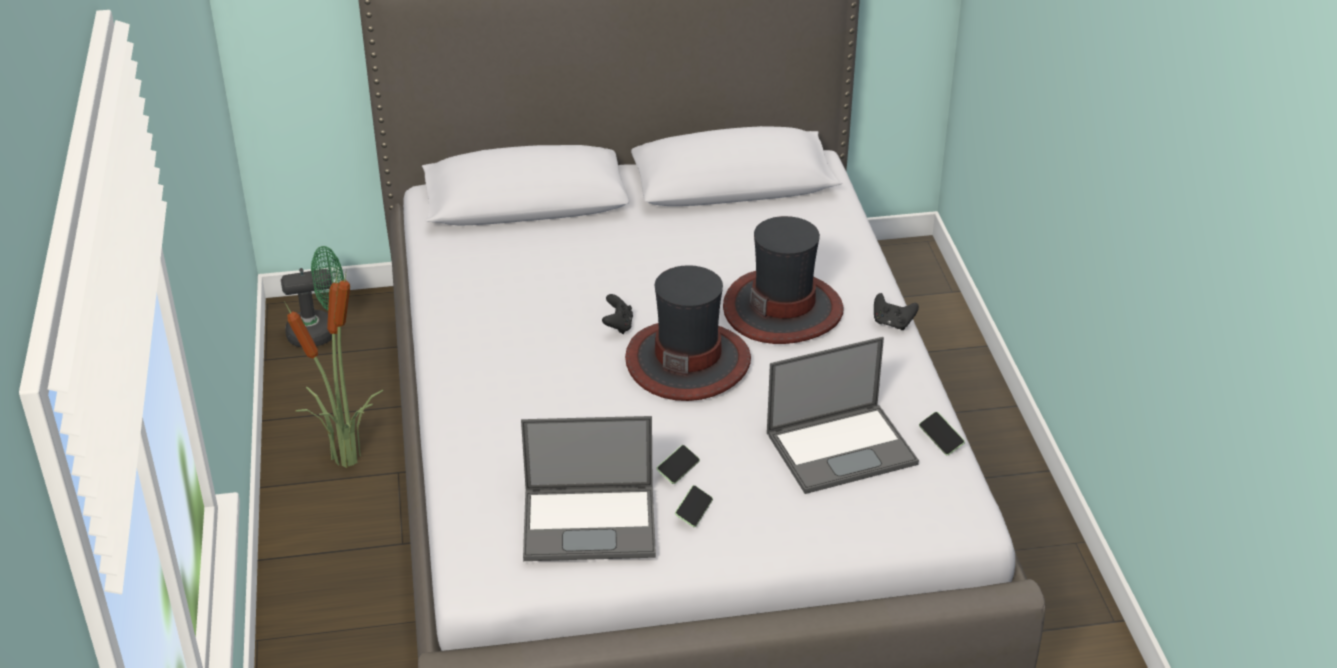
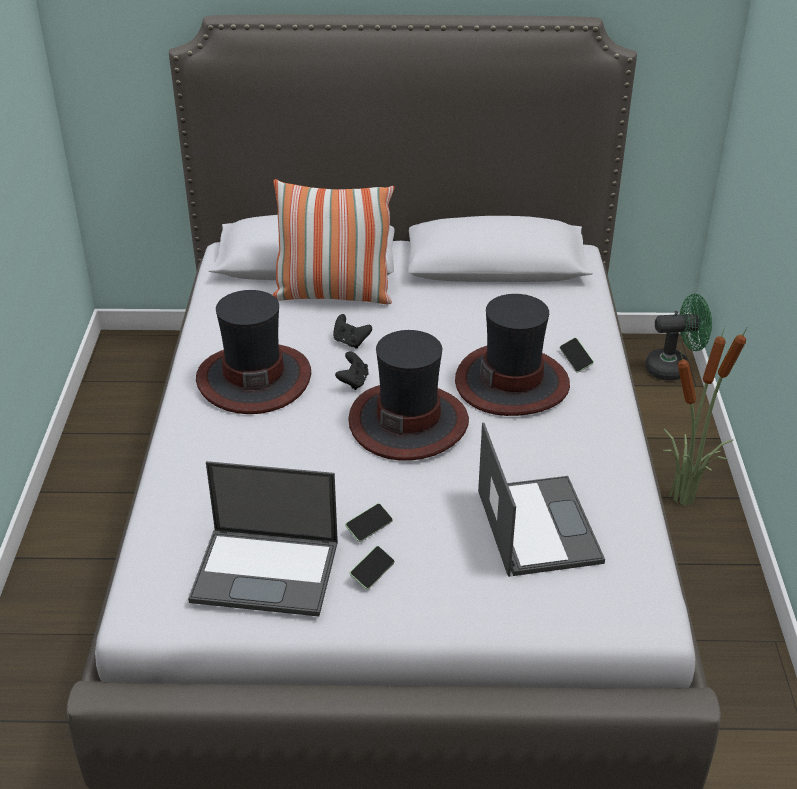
camera: 10 degrees right, 0 degrees up
(320, 332) = (135, 362): green fan -> green fan (674, 368)
(348, 461) = (122, 477): potted plant -> potted plant (685, 499)
(511, 333) = (254, 378): none -> hat
(567, 234) = (333, 295): none -> pillow
(842, 447) = (537, 525): laptop -> laptop turned 90 degrees counterclockwise
(892, 323) = (614, 407): black game controller -> black game controller (350, 342)
(941, 439) = (638, 528): phone -> phone (575, 360)

